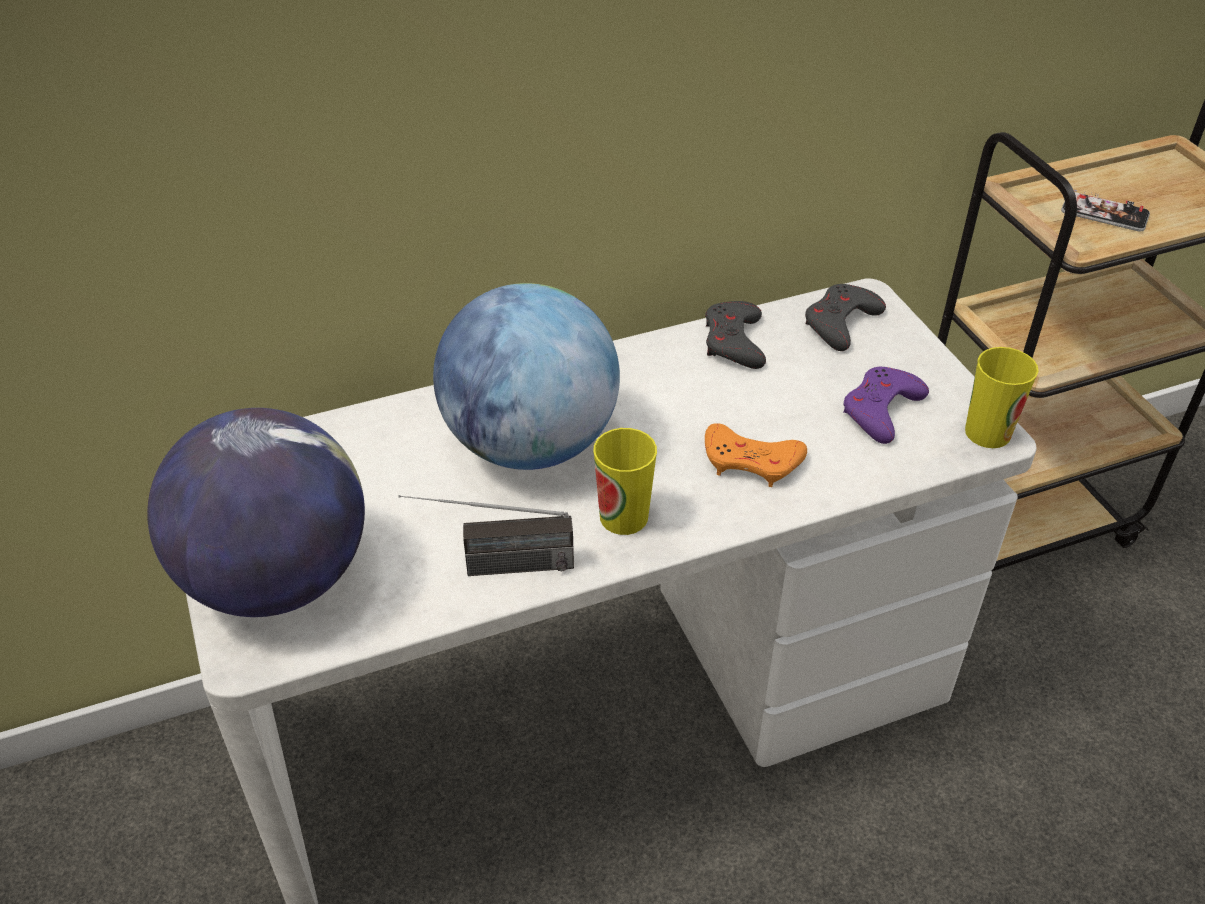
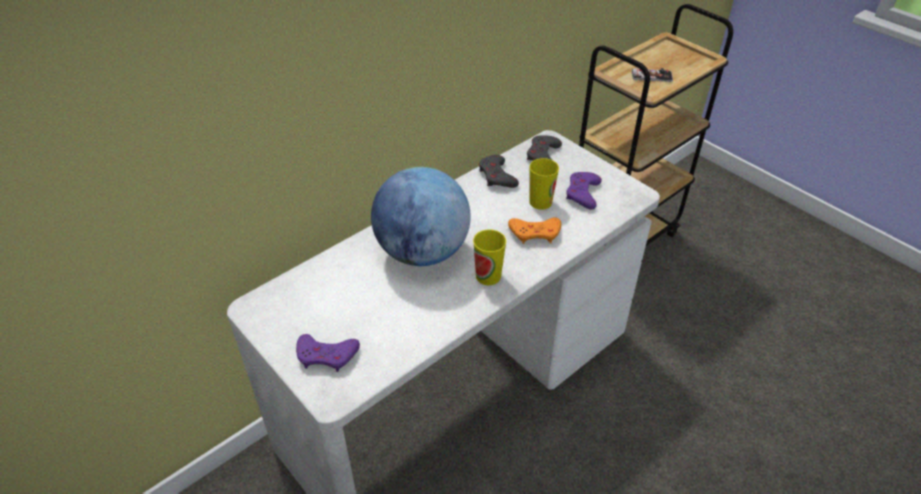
camera: 20 degrees left, 0 degrees up
(277, 579) = (326, 355): globe -> purple game controller
(491, 567) = (435, 318): radio -> none
(988, 432) = (635, 192): cup -> cup (540, 202)

